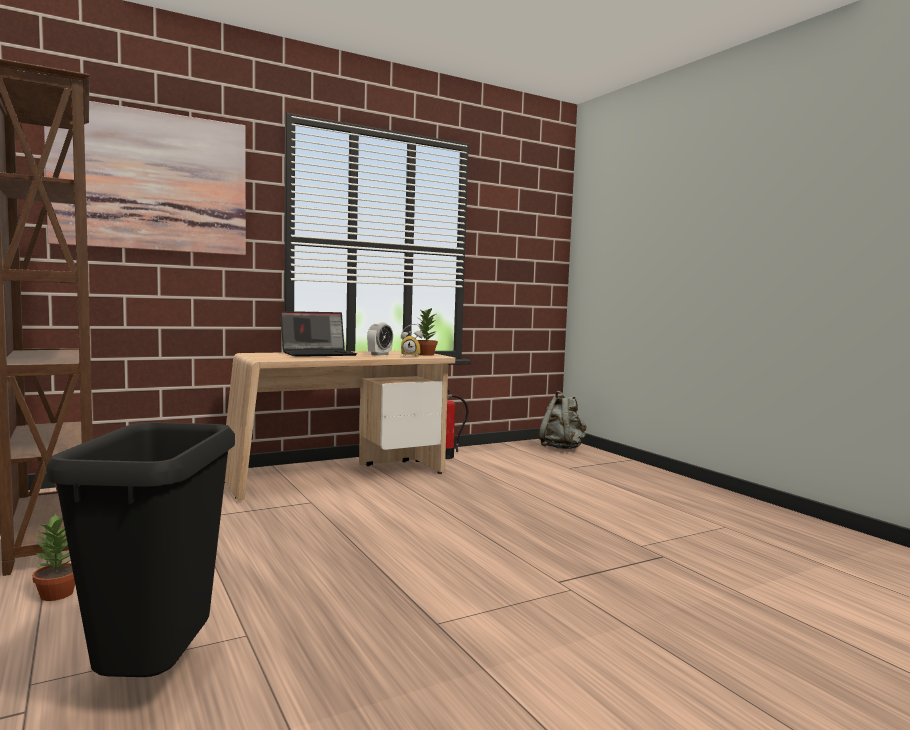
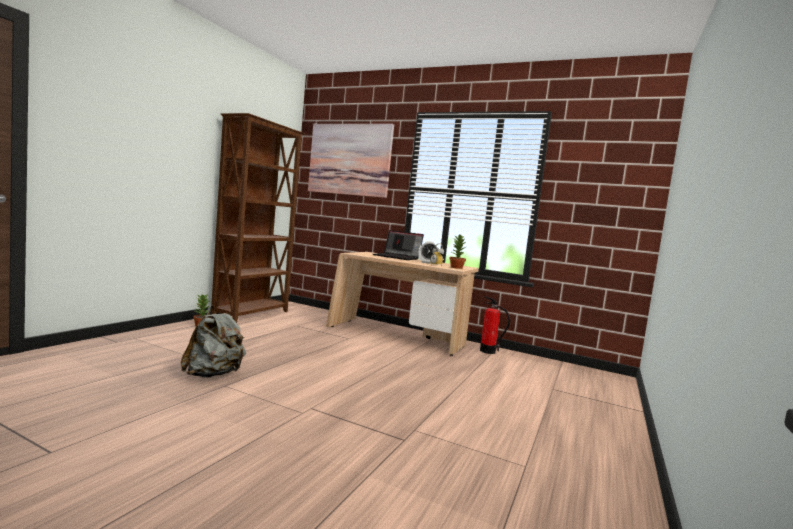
camera: 55 degrees right, 0 degrees up
(153, 678) = (145, 350): black trash can -> none
(561, 448) = (600, 381): grey backpack -> grey backpack (213, 374)

